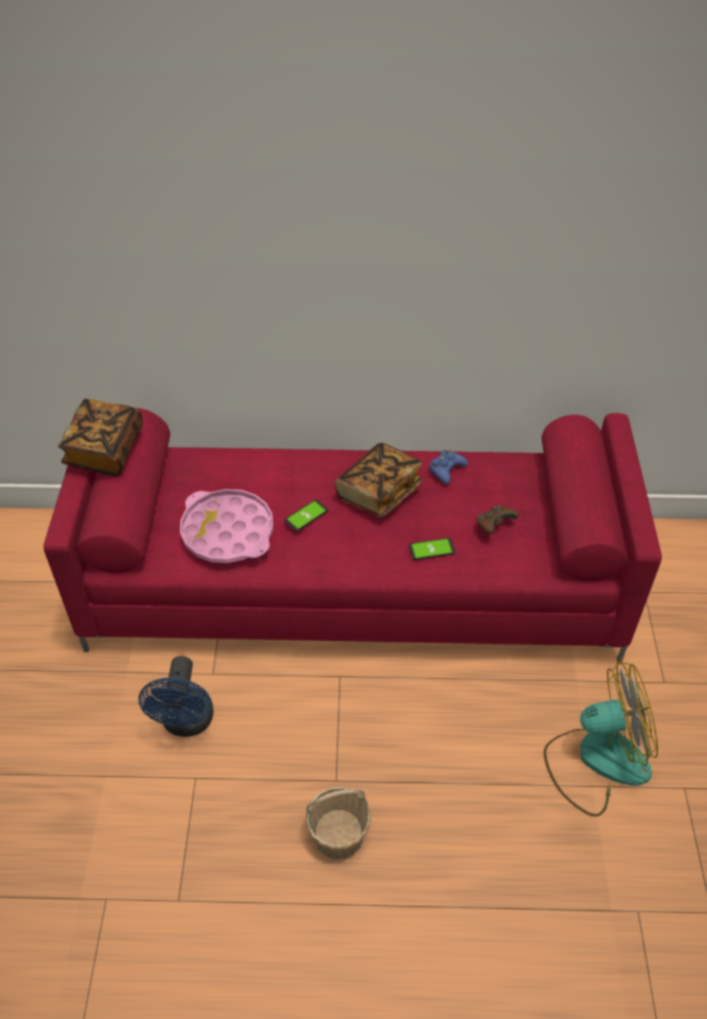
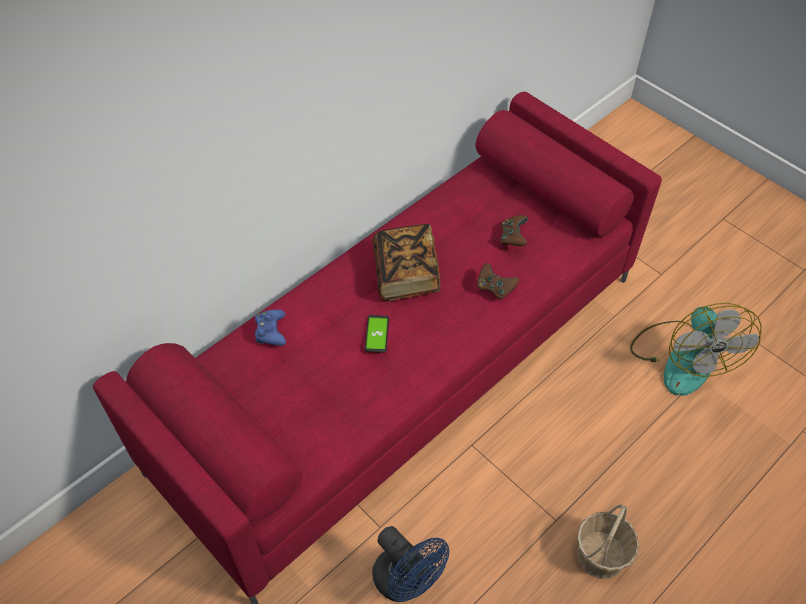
camera: 45 degrees left, 5 degrees up
(105, 450) = (172, 408): book -> none
(227, 532) = (333, 396): pink tray -> none
(431, 549) = (494, 288): phone -> brown game controller
(446, 470) = (432, 221): blue game controller -> blue game controller (270, 331)
(596, 760) = (682, 357): fan -> fan turned 135 degrees clockwise

